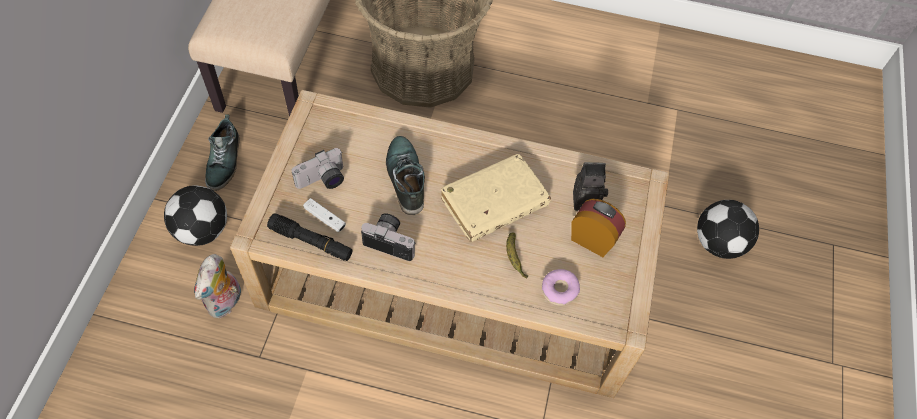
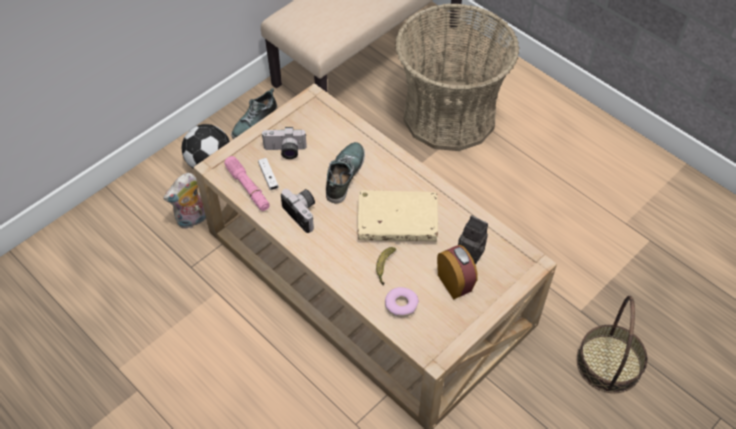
camera: 35 degrees right, 5 degrees down
(311, 242) = (248, 188): black flashlight -> pink flashlight
(719, 243) = (609, 364): football -> basket

